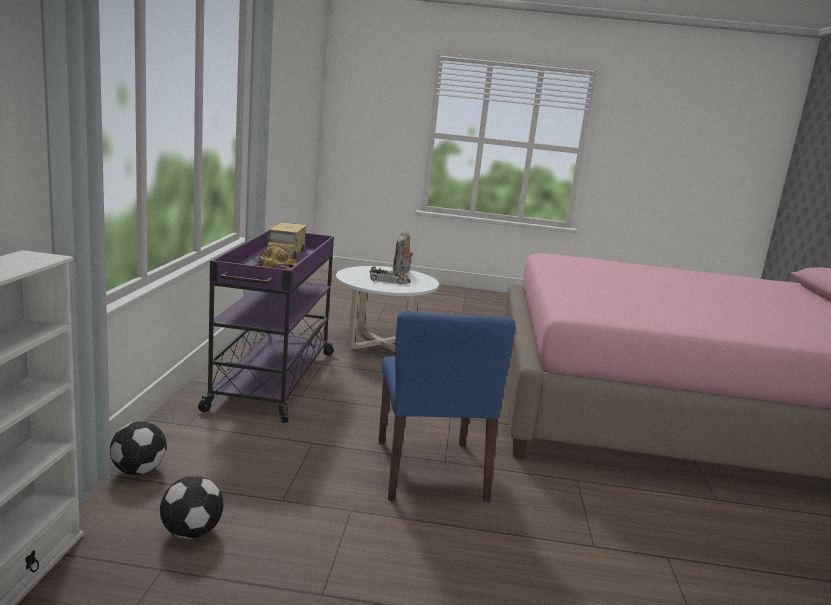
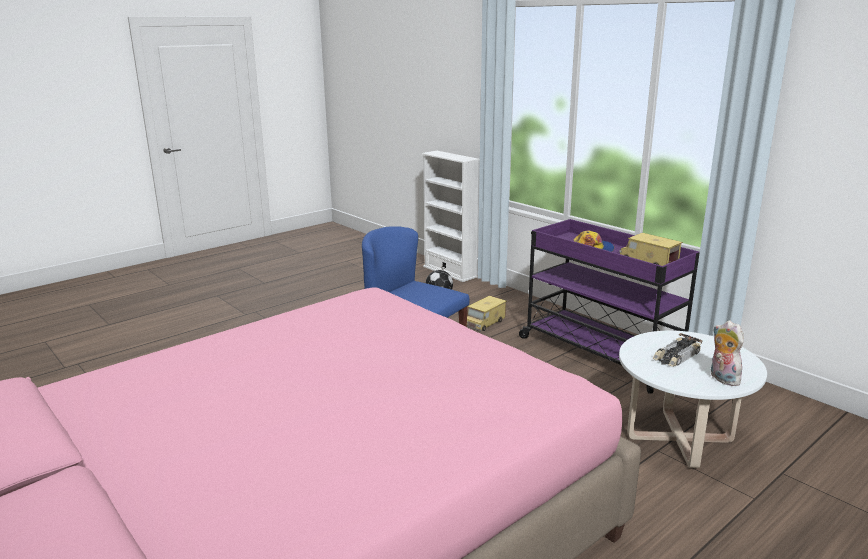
camera: 135 degrees right, 5 degrees up
(138, 470) = (503, 296): football -> none
(267, 457) = (484, 323): none -> toy truck

